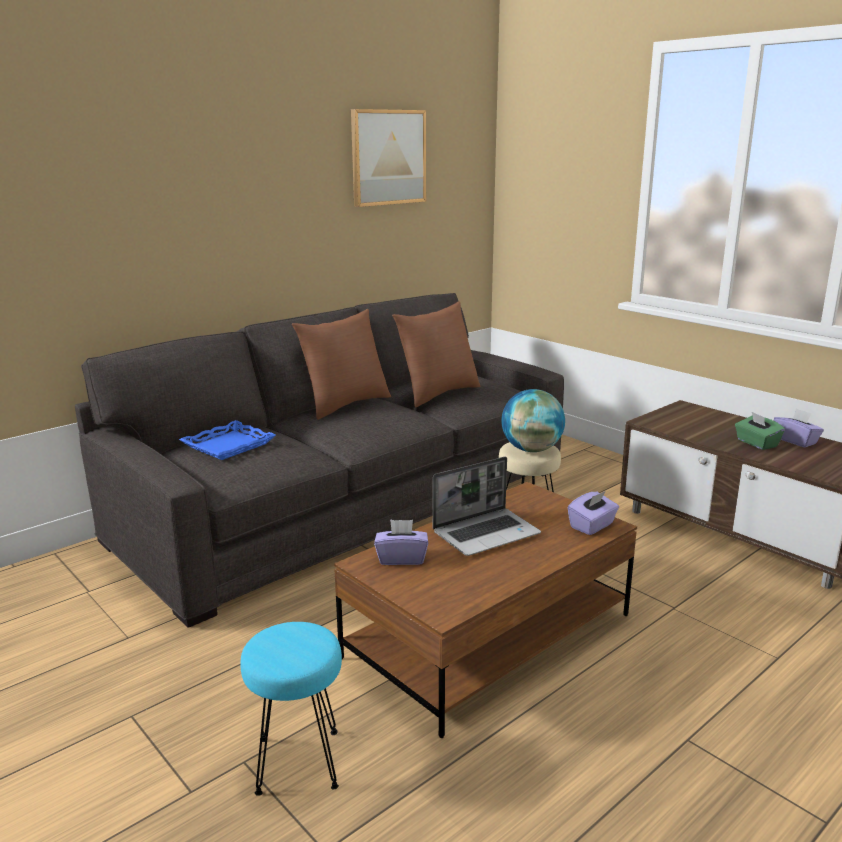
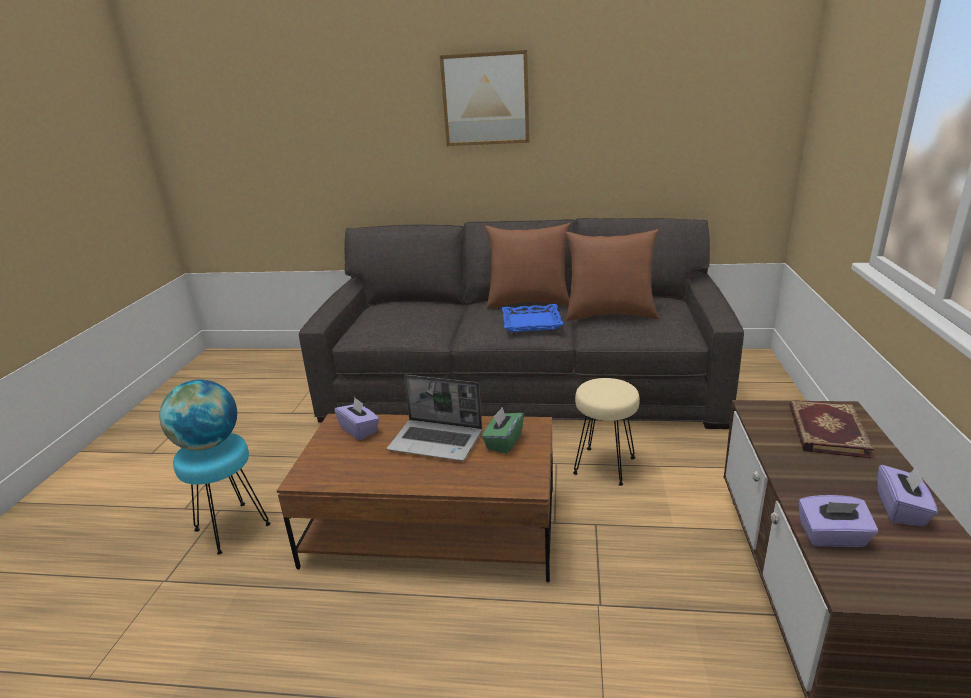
camera: 50 degrees right, 5 degrees up
(228, 445) = (400, 310): blue tray -> blue tray (531, 322)
(388, 157) = (649, 76): picture -> picture (486, 99)
(531, 449) = (605, 391): globe -> globe (208, 444)
(592, 526) = (514, 478): purple tissue box -> purple tissue box (832, 537)
(699, 419) = (825, 431): none -> book
(756, 443) = (832, 486): green tissue box -> green tissue box (503, 442)

